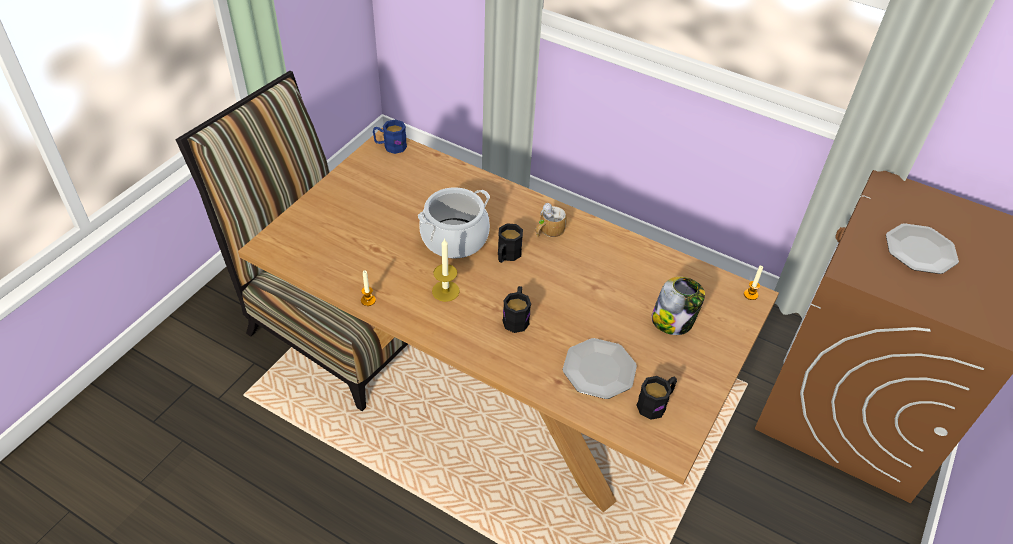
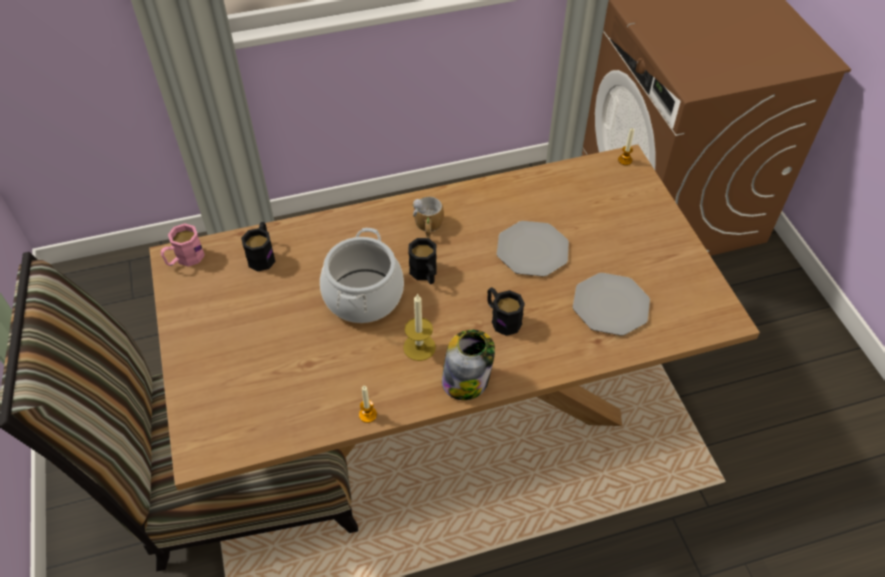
camera: 45 degrees left, 5 degrees up
(390, 146) = (185, 259): blue mug -> pink mug
(656, 404) = (676, 295): black mug -> black mug (262, 255)
(673, 321) = (606, 223): jar -> jar (466, 380)
(920, 250) = (710, 40): plate -> plate (532, 250)

